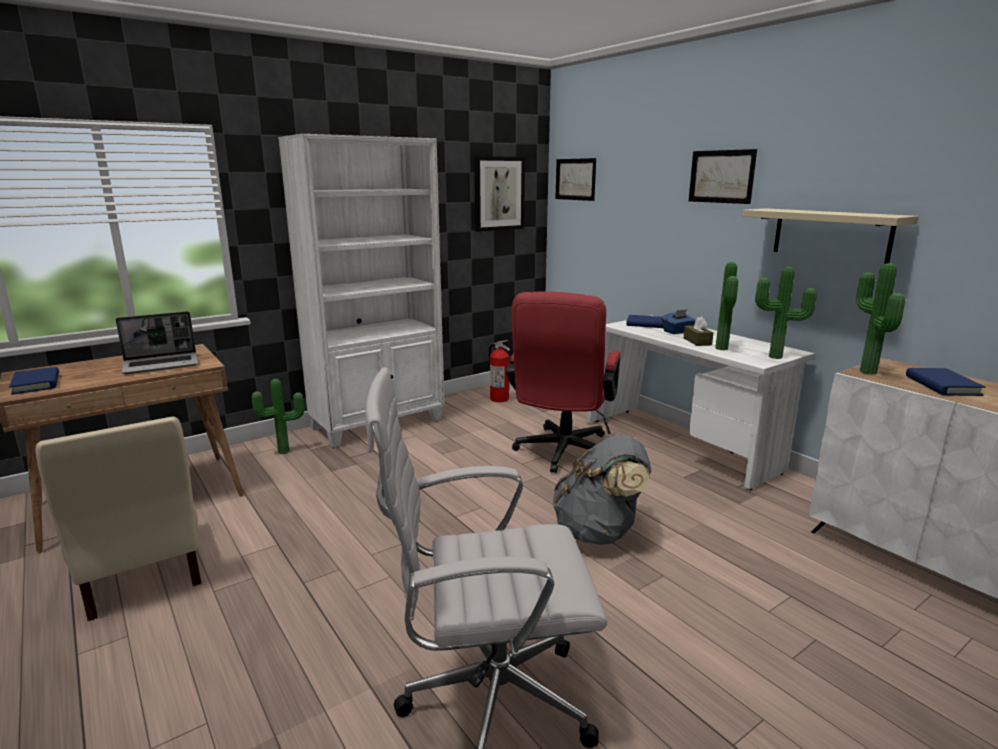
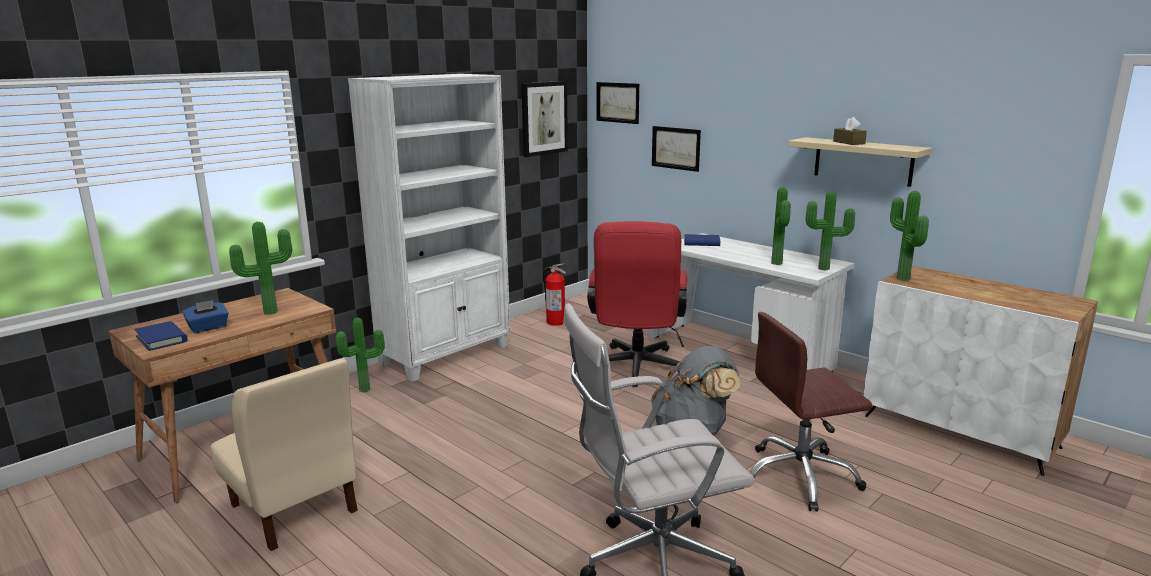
camera: 10 degrees left, 0 degrees up
(162, 364) = (270, 311): laptop -> potted plant
(677, 331) = (732, 249): blue tissue box -> blue tissue box (208, 328)
(697, 341) = (753, 258): brown tissue box -> brown tissue box (849, 142)
(712, 603) = (800, 477): none -> brown office chair
(721, 176) = (764, 107): picture -> picture (675, 148)
(942, 385) = (959, 286): blue book -> none

